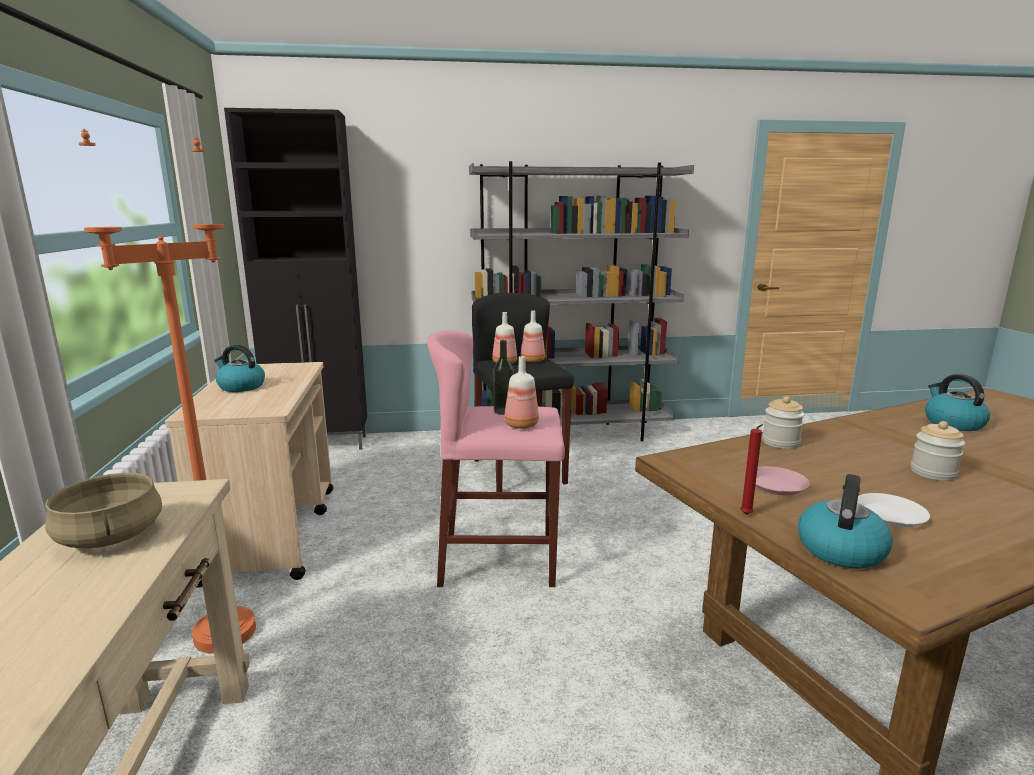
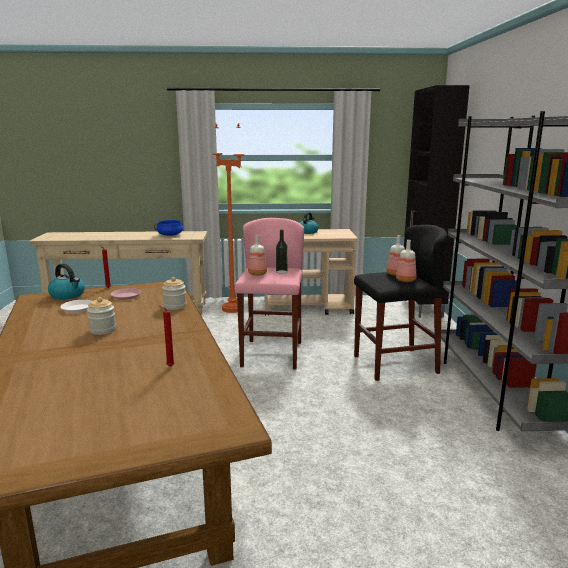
camera: 95 degrees right, 0 degrees up
(110, 537) = (170, 235): beige cooking pot -> blue cooking pot
(952, 423) = (169, 366): kettle -> red candle

